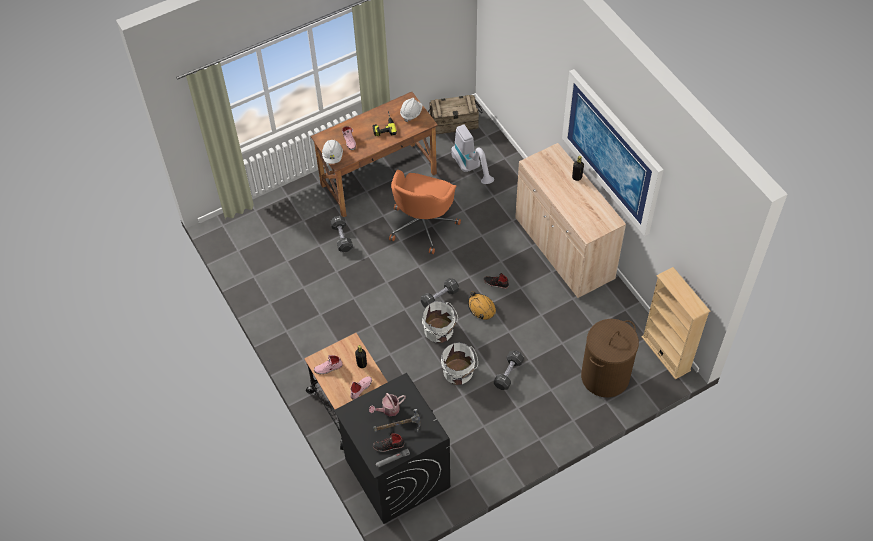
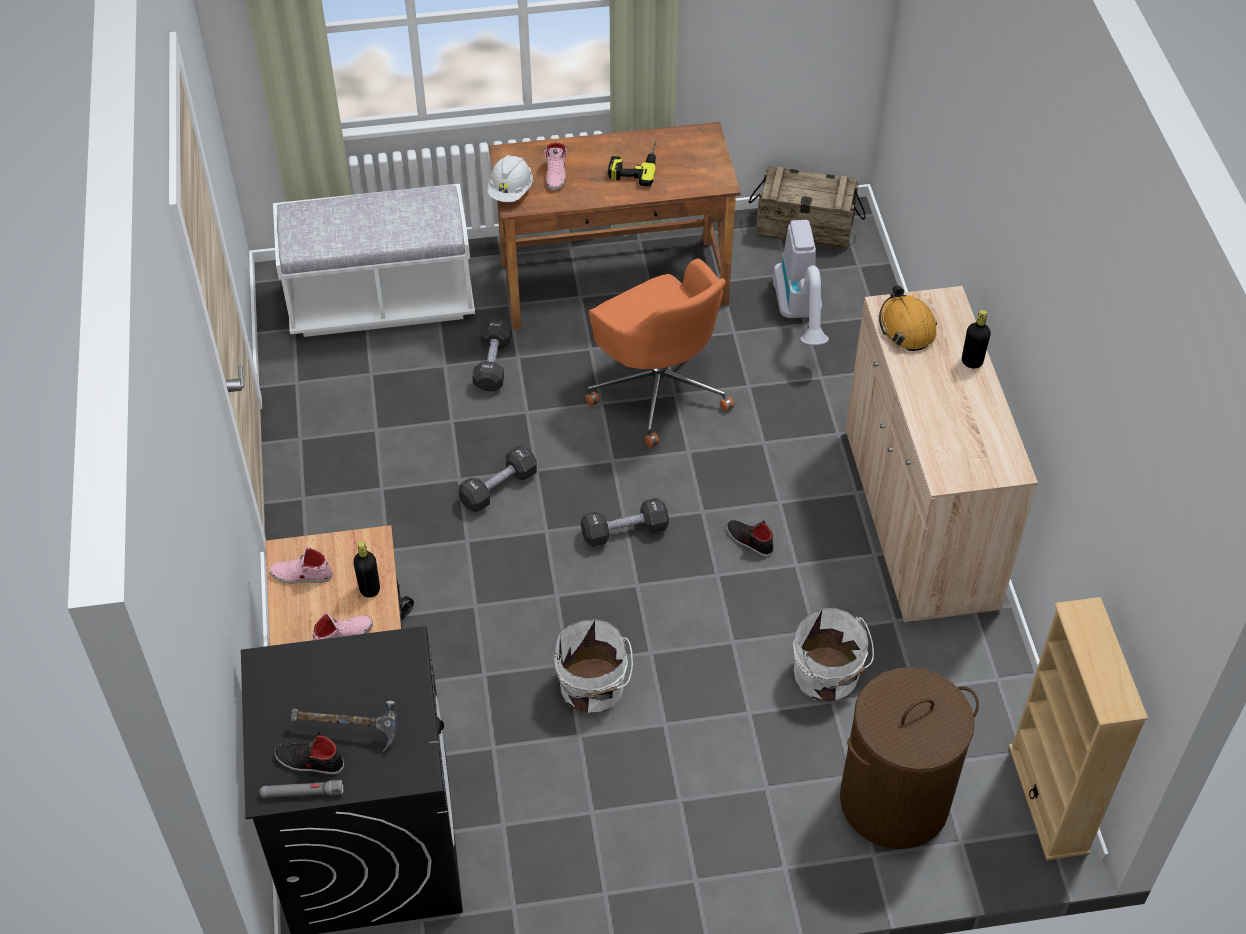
camera: 20 degrees right, 5 degrees down
(273, 223) = (381, 301): none -> white bench
(388, 410) = (348, 688): watering can -> none
(411, 113) = (699, 158): white hard hat -> none
(423, 224) = (658, 387): orange office chair -> orange office chair turned 75 degrees counterclockwise
(440, 331) = (594, 595): white bucket -> white bucket (827, 676)
(481, 308) = (698, 578): orange hard hat -> orange hard hat (906, 327)
(508, 373) = (692, 724): black dumbbell -> black dumbbell (498, 488)
(611, 151) = (1045, 309): picture -> none

